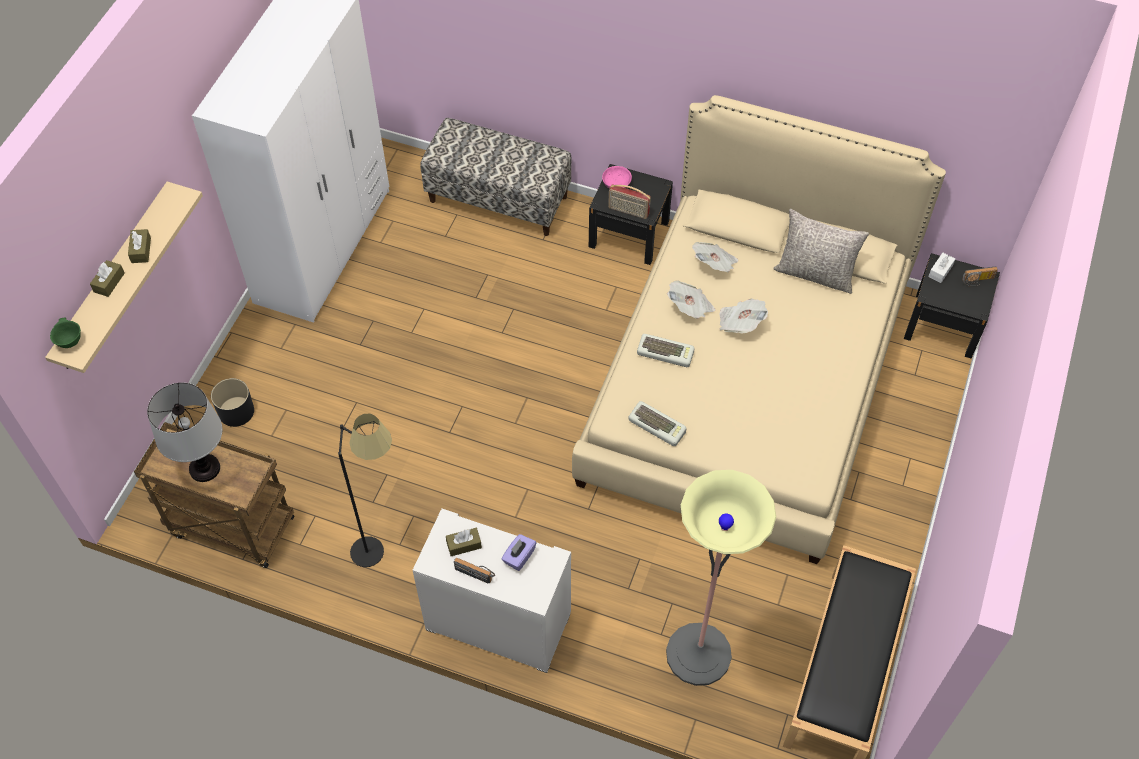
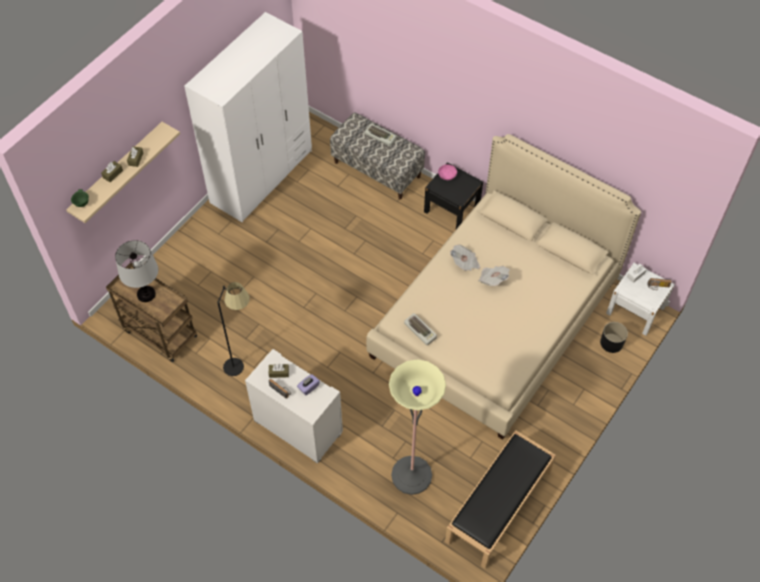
camera: 15 degrees right, 0 degrees up
(236, 411) = (181, 266): black planter -> black planter (611, 342)
(628, 211) = (448, 194): radio -> none
(666, 352) = (440, 287): keyboard -> keyboard (381, 136)
(714, 264) = (489, 239): newspaper -> none
(815, 273) = (551, 259): grey pillow -> none
(943, 324) = (635, 310): black nightstand -> white nightstand

